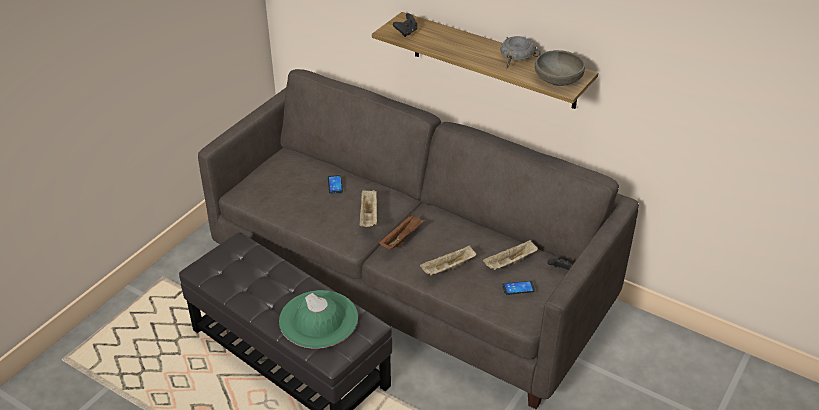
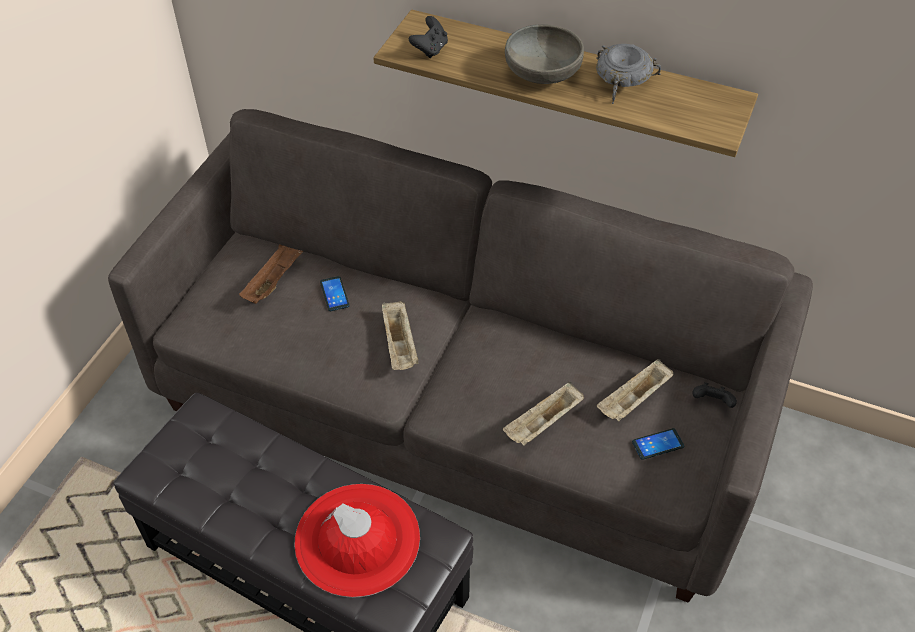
camera: 10 degrees left, 10 degrees up
(318, 319) = (357, 539): green hat -> red hat
(401, 239) = (459, 378): brown tray -> brown tray (273, 282)
(558, 80) = (701, 116): grey bowl -> grey bowl (542, 73)

